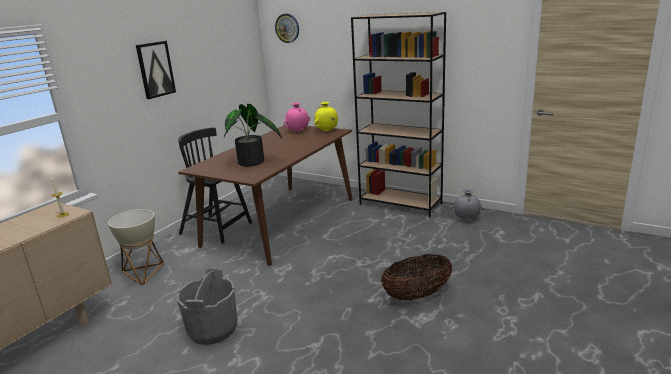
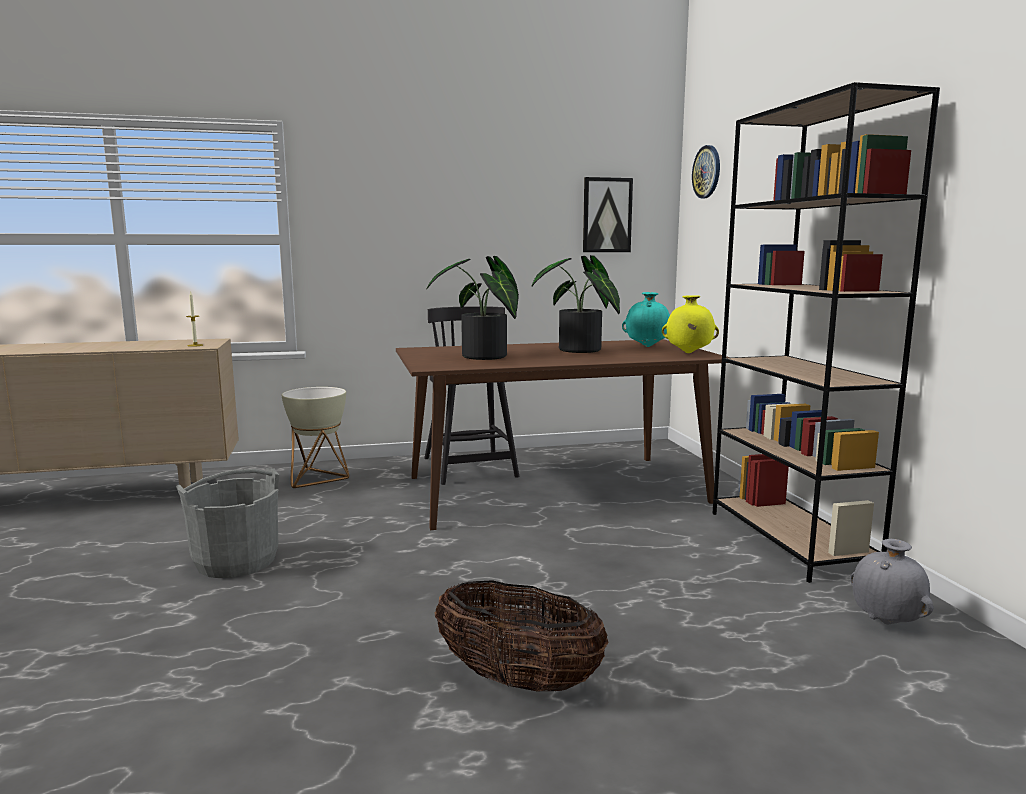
camera: 45 degrees right, 10 degrees down
(155, 69) = (444, 207): picture -> picture (607, 215)
(280, 144) = (580, 351): none -> potted plant
(298, 131) = (647, 346): pink vase -> turquoise vase

